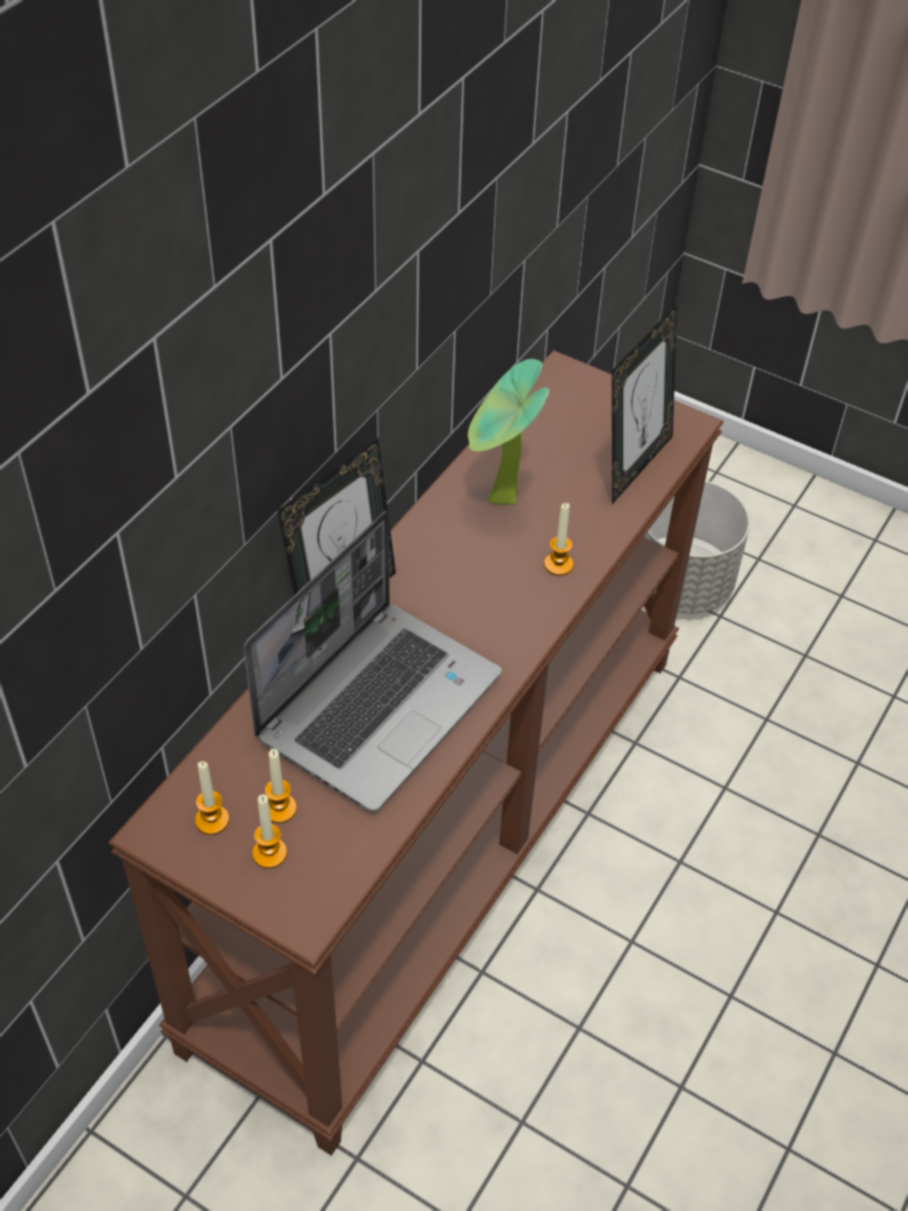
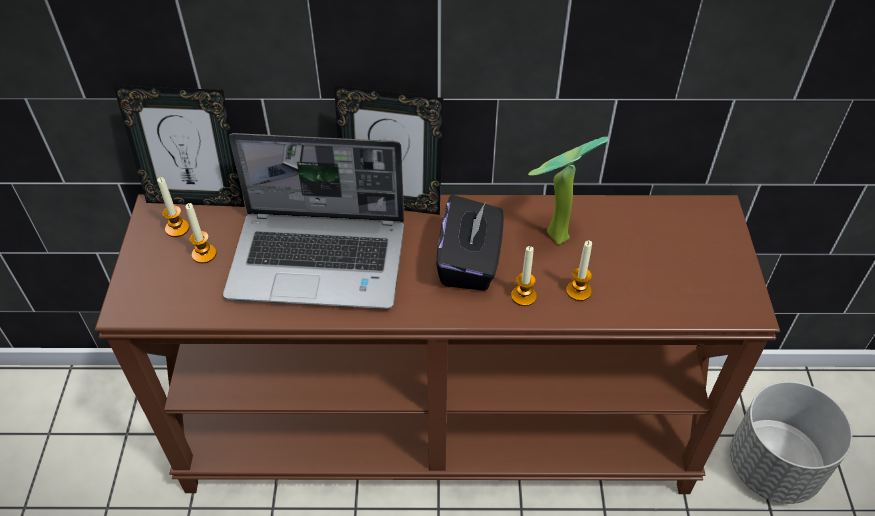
camera: 60 degrees right, 0 degrees up
(269, 853) = (167, 266): candle -> candle (578, 291)
(482, 582) = (470, 262): none -> black tissue box
(634, 465) = (668, 295): picture frame -> picture frame (197, 198)

